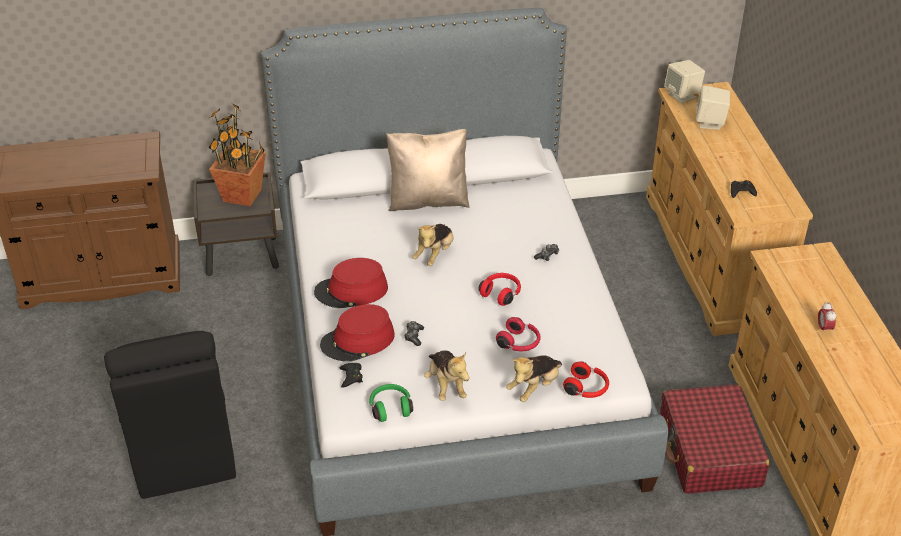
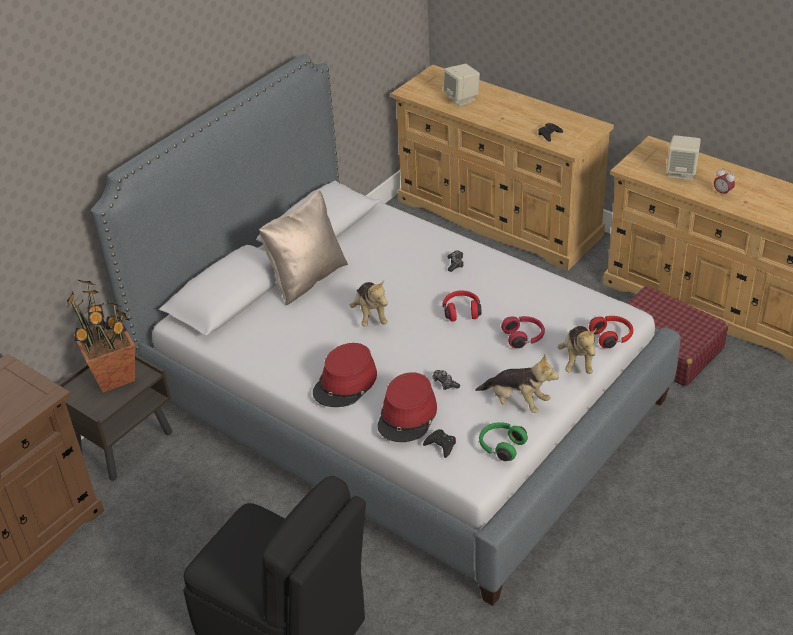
camera: 40 degrees left, 0 degrees up
(682, 95) = (415, 89): beige speaker -> beige speaker (681, 172)

